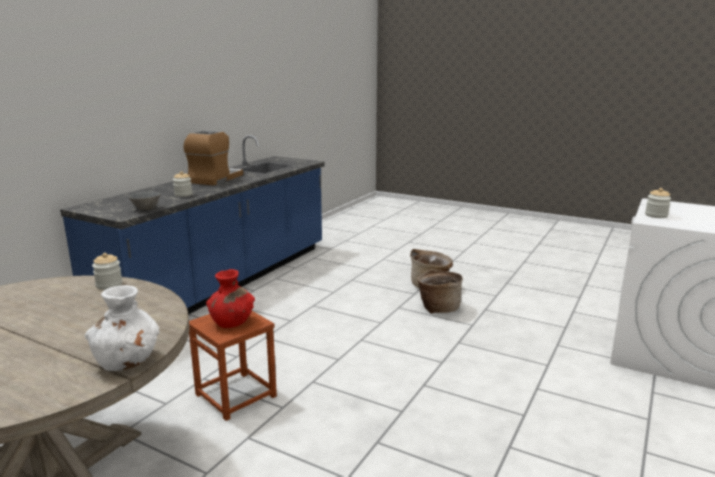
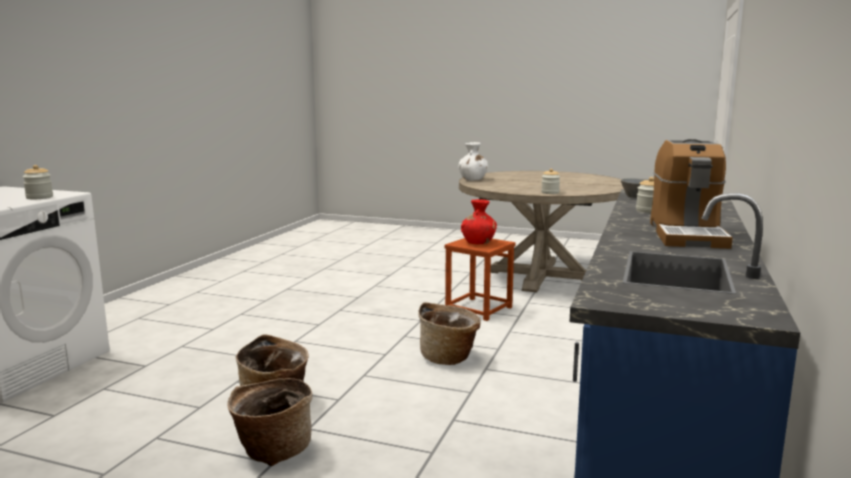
camera: 170 degrees right, 5 degrees down
(311, 332) = (449, 358): none -> basket

